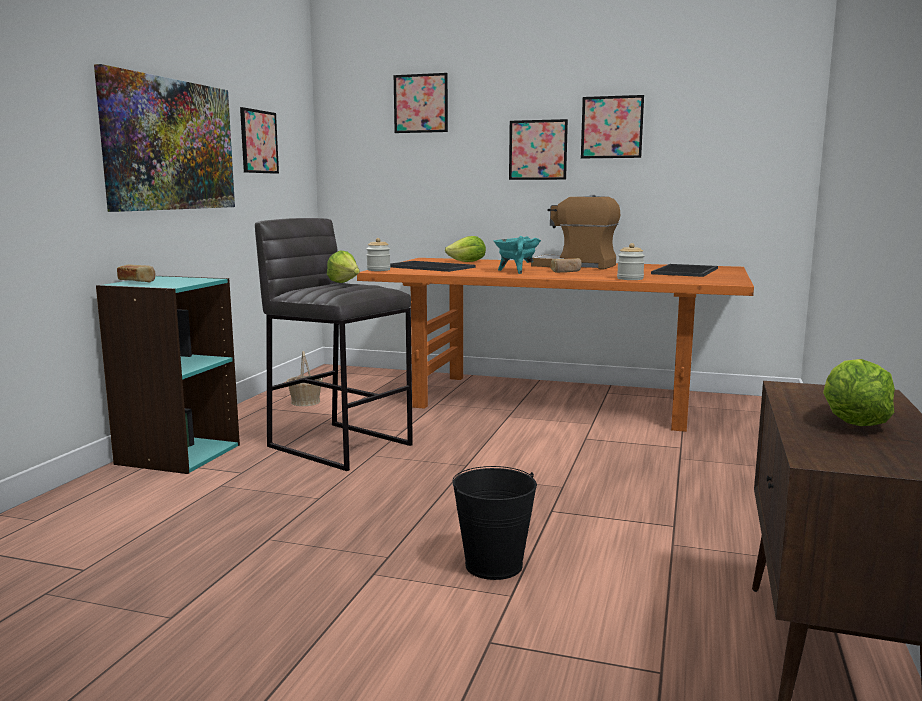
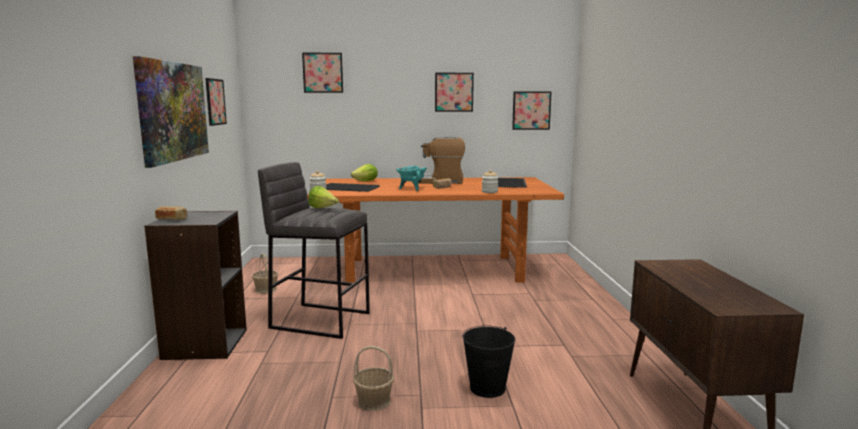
camera: 20 degrees left, 0 degrees up
(177, 454) = (204, 344): turquoise bookcase -> black bookcase
(317, 554) = (374, 401): none -> basket
(538, 150) = (406, 105): picture -> picture (531, 110)
(852, 423) = (708, 284): lettuce -> none

